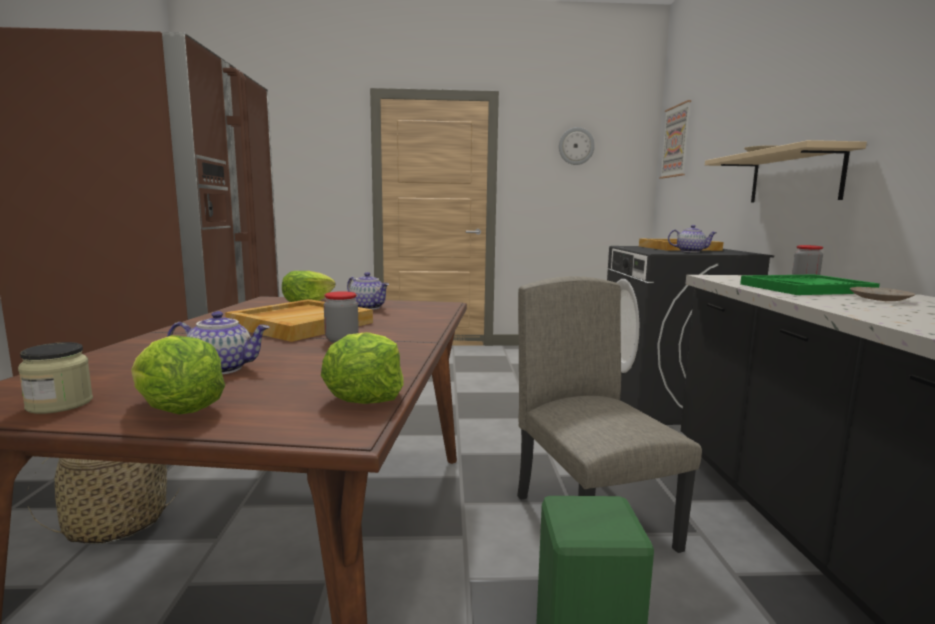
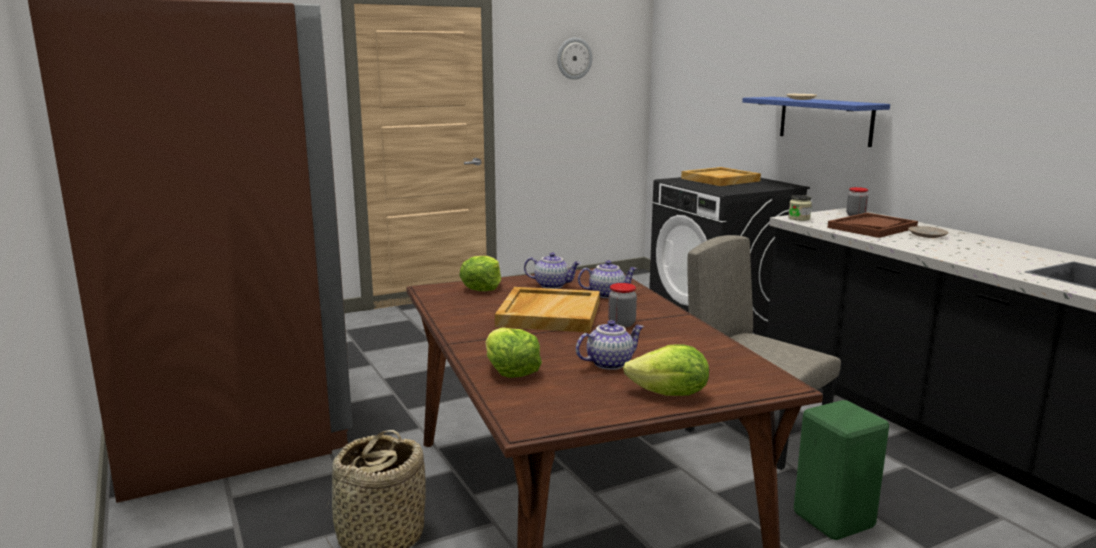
camera: 25 degrees left, 5 degrees up
(60, 404) = (587, 407): jar -> jar (799, 218)
(365, 395) = (742, 362): lettuce -> lettuce (510, 371)
(676, 141) = (678, 57): picture -> none
(690, 251) = (743, 187): teapot -> teapot (607, 294)
(794, 177) = (825, 120): beige shelf -> blue shelf
(805, 288) = (872, 227): green tray -> brown tray

